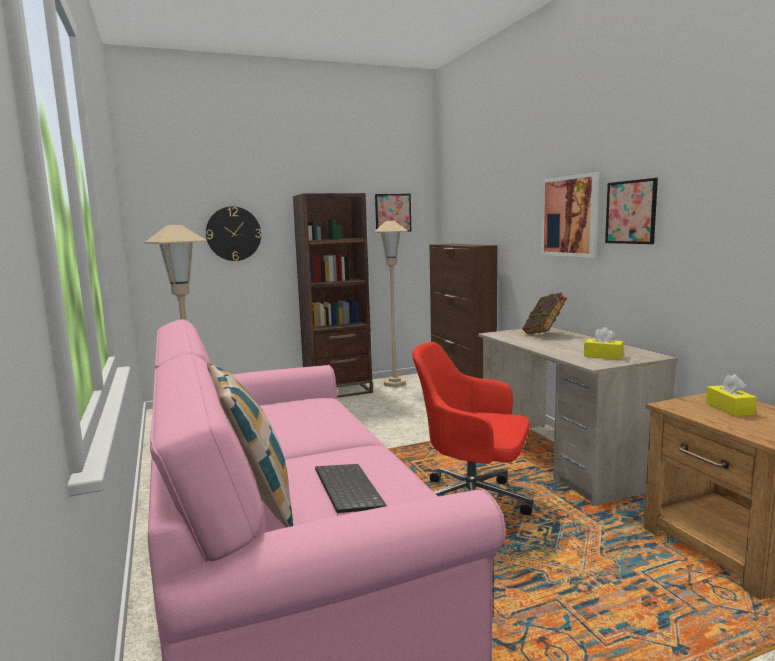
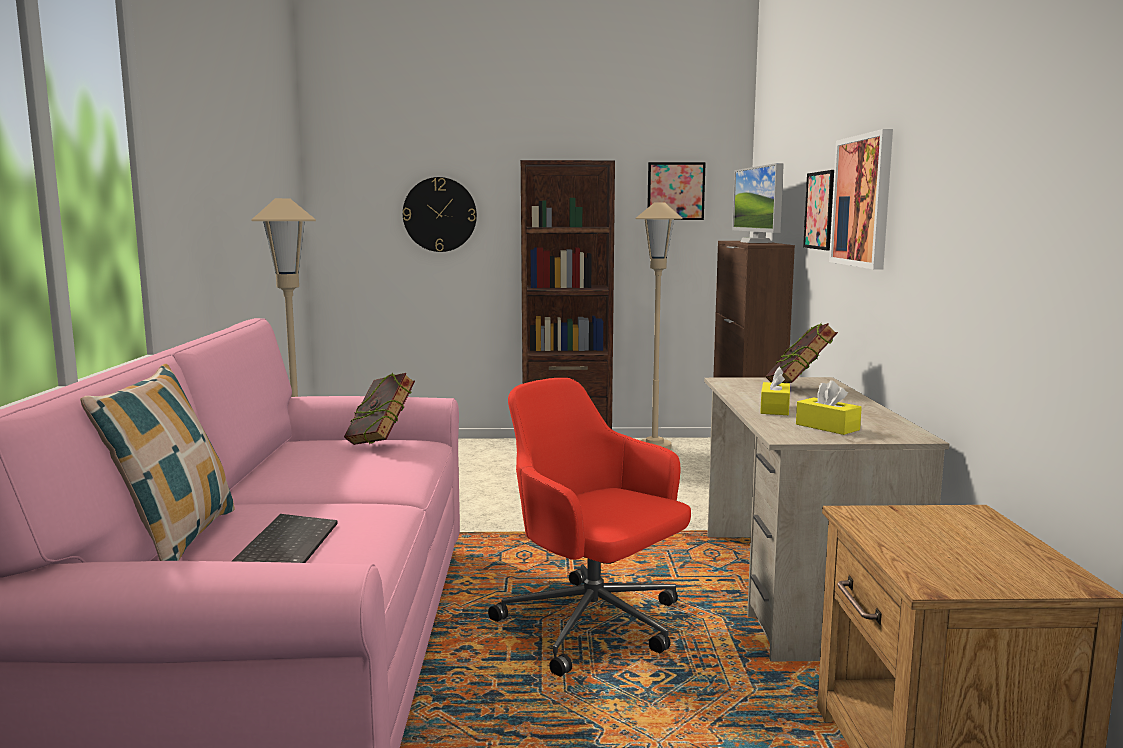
camera: 20 degrees right, 0 degrees up
(297, 403) = (381, 443): none -> book
(462, 244) = (755, 242): none -> monitor
(631, 212) = (919, 195): picture -> picture (820, 210)
(729, 409) = (947, 532): yellow tissue box -> yellow tissue box (775, 409)

